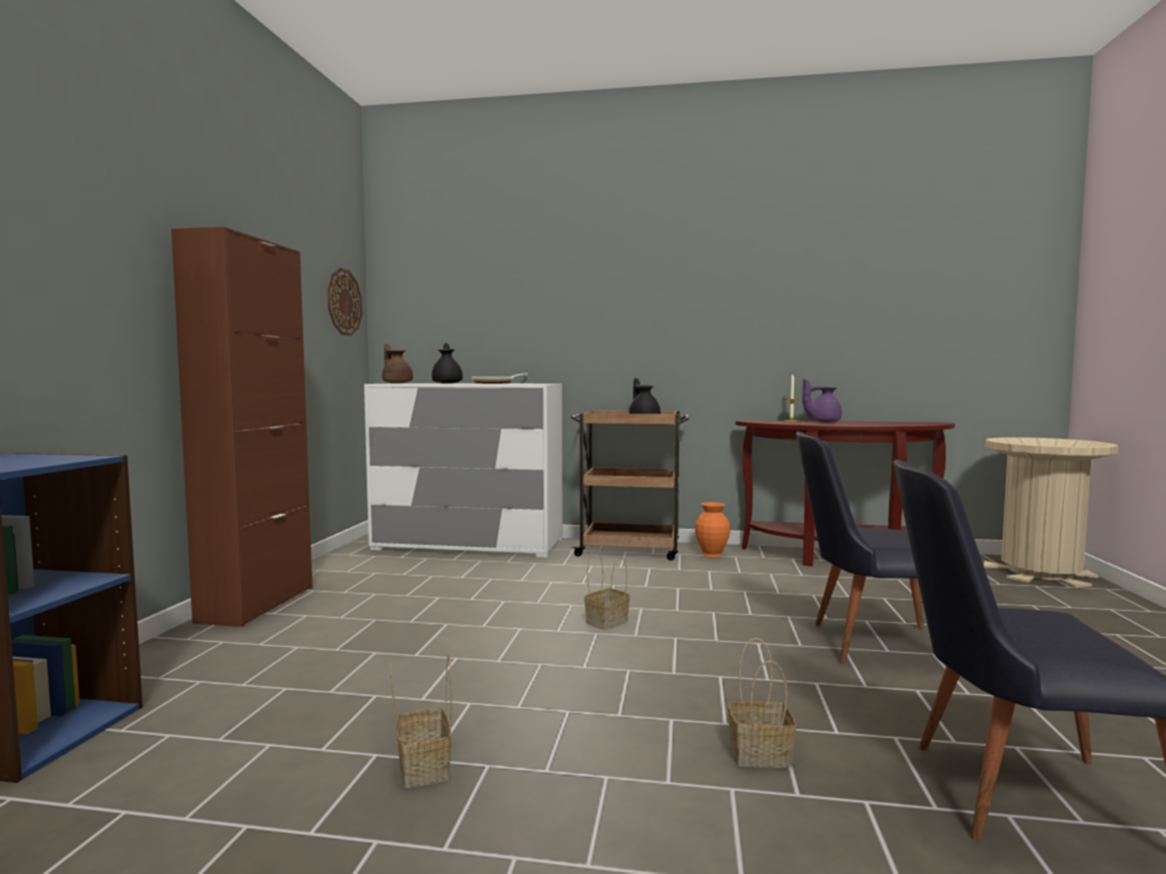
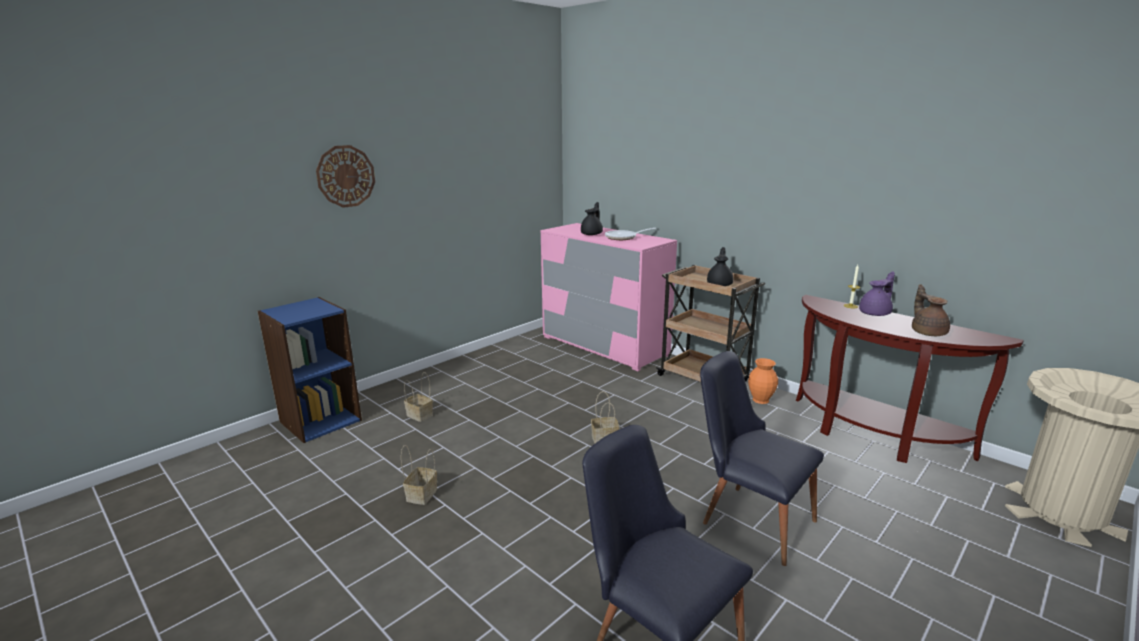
camera: 35 degrees right, 15 degrees up
(257, 604) = (452, 368): brown cabinet -> none
(344, 302) = (537, 168): wall clock -> wall clock (346, 176)
(397, 383) = (565, 228): brown teapot -> brown teapot (927, 332)
(468, 544) = (604, 346): white dresser -> pink dresser
(761, 754) = (565, 556): basket -> basket (420, 415)
(822, 421) = (875, 313): purple teapot -> purple teapot turned 120 degrees clockwise

